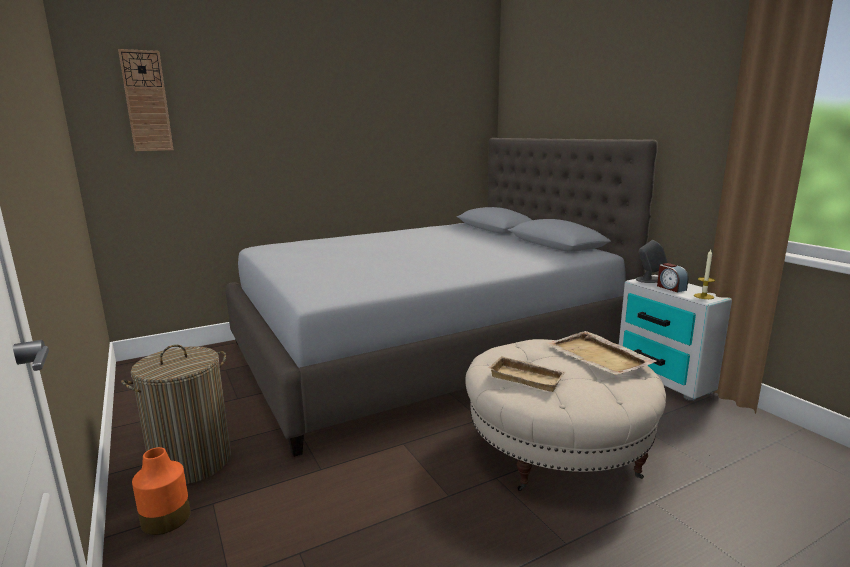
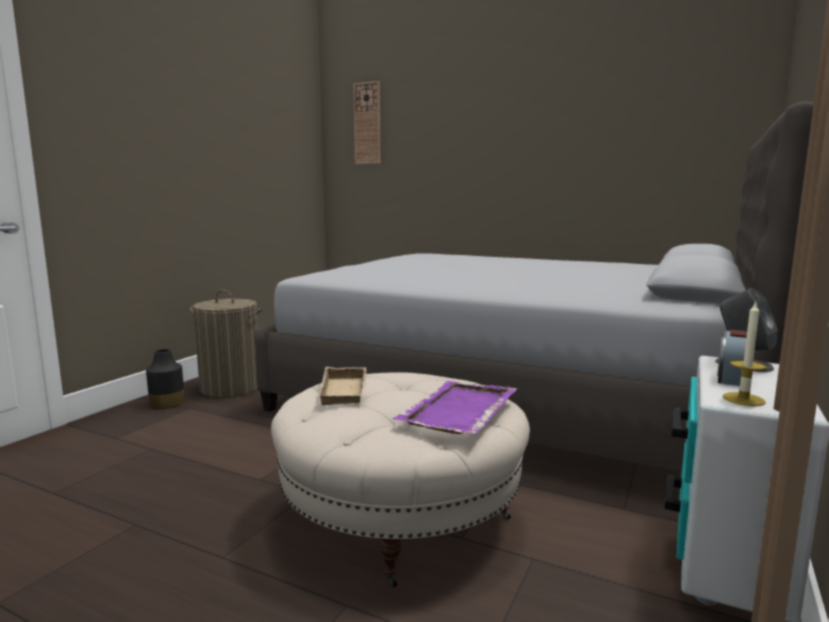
camera: 55 degrees right, 5 degrees down
(165, 518) = (166, 403): orange vase -> black vase
(599, 356) = (458, 410): beige tray -> purple tray

